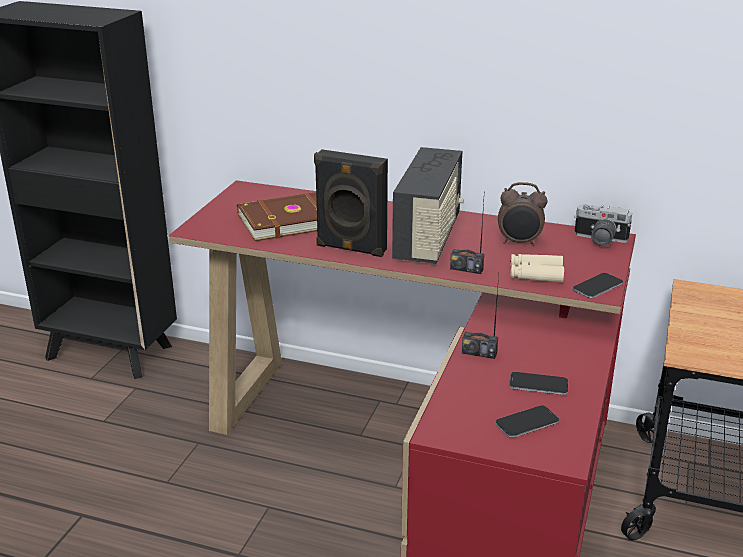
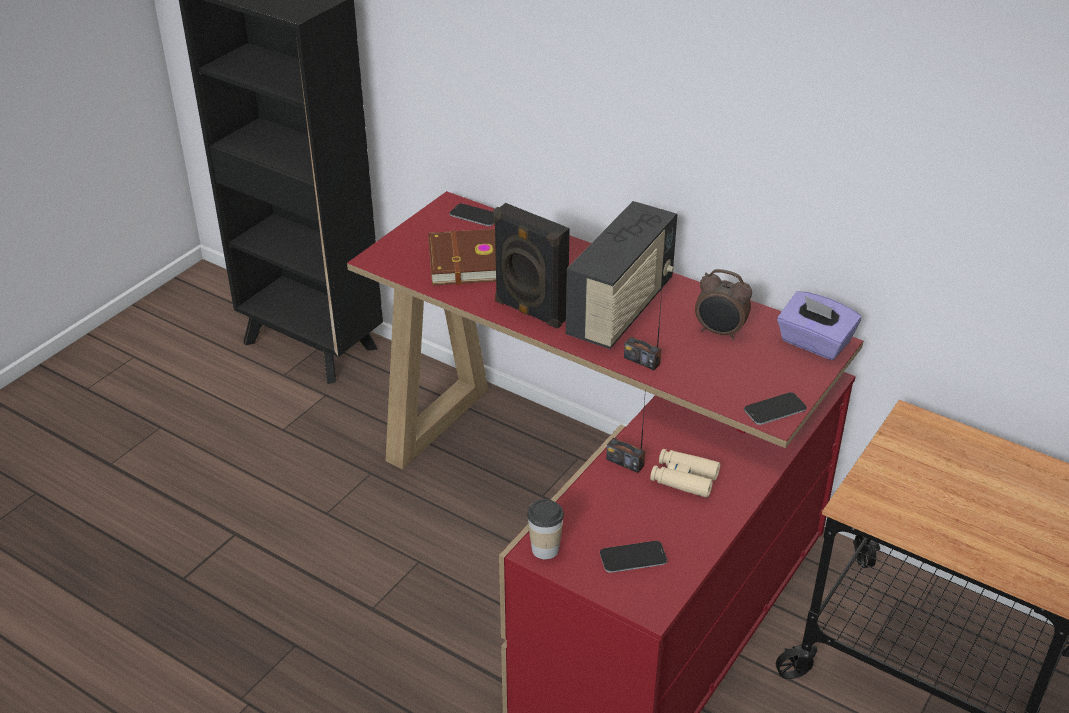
camera: 15 degrees right, 10 degrees up
(444, 429) = (545, 549): none -> cup
(535, 274) = (714, 381): beige binoculars -> beige binoculars (684, 478)
(538, 384) = (668, 514): phone -> phone (475, 216)
(599, 240) = (814, 343): camera -> purple tissue box

